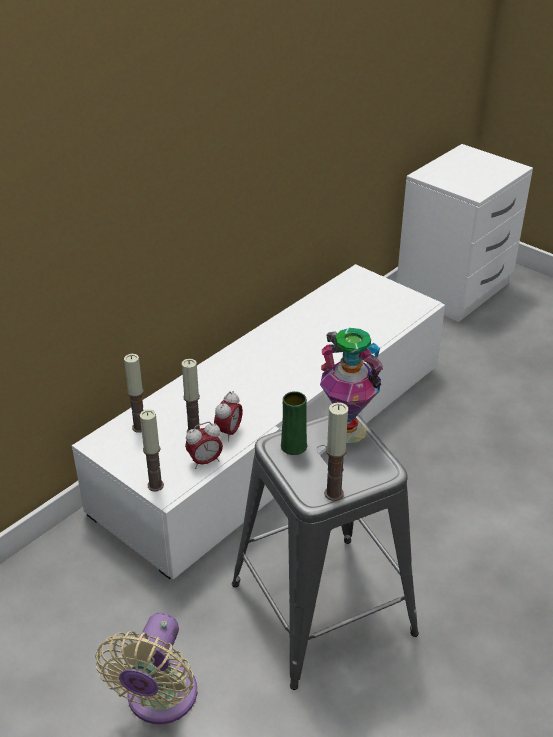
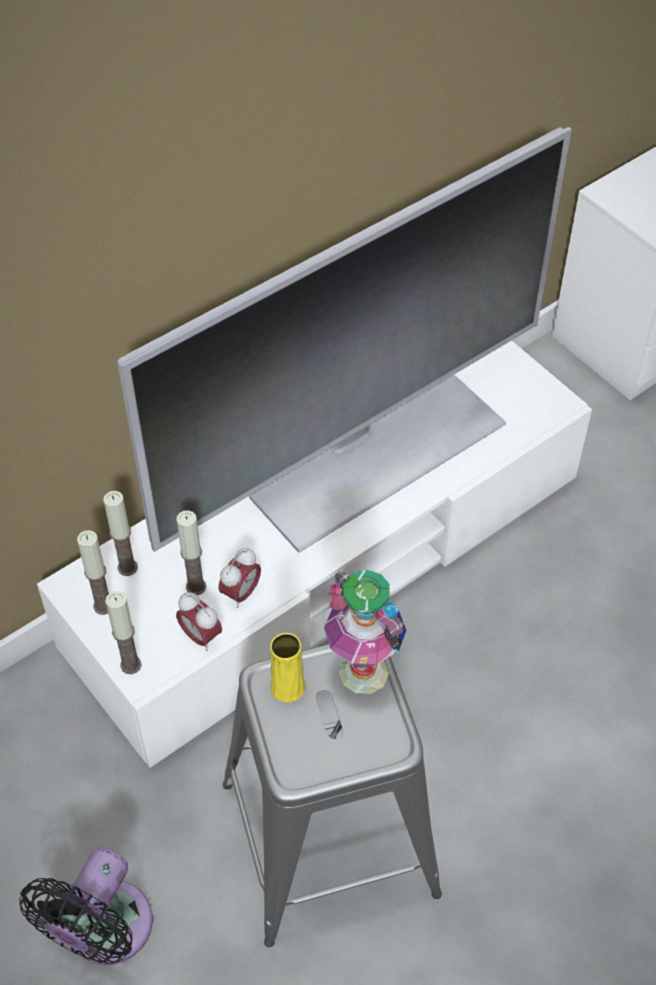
camera: 10 degrees right, 15 degrees up
(159, 700) = (104, 932): beige fan -> black fan
(205, 461) = (200, 636): alarm clock -> alarm clock turned 60 degrees clockwise
(293, 446) = (287, 687): green vase -> yellow vase
(305, 345) = (375, 457): none -> television
(334, 493) = (319, 773): candle -> candle (103, 606)

